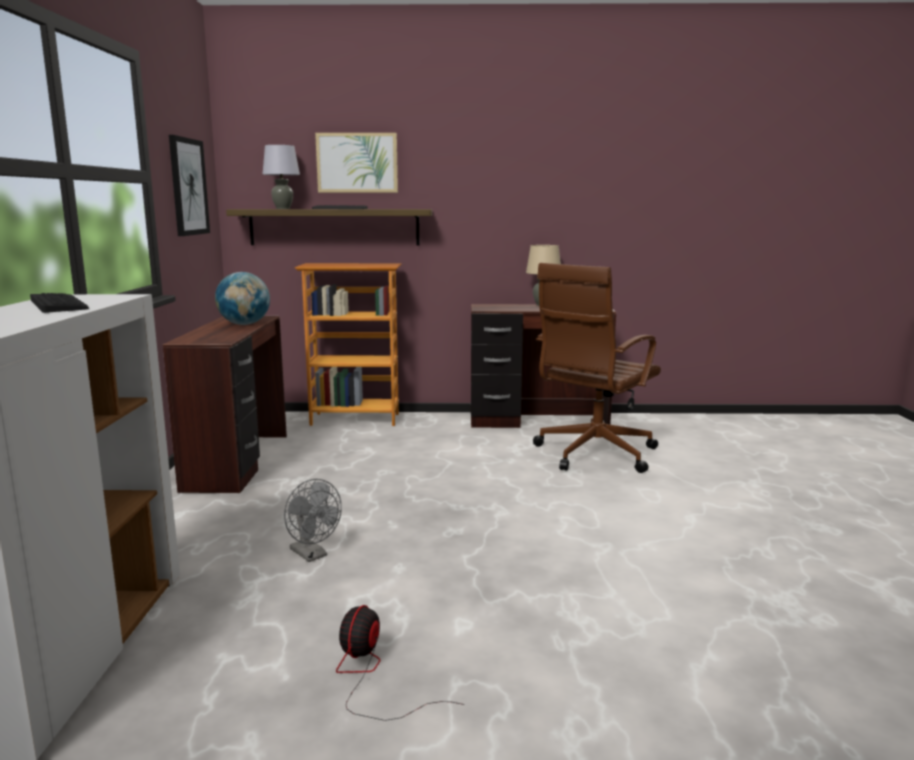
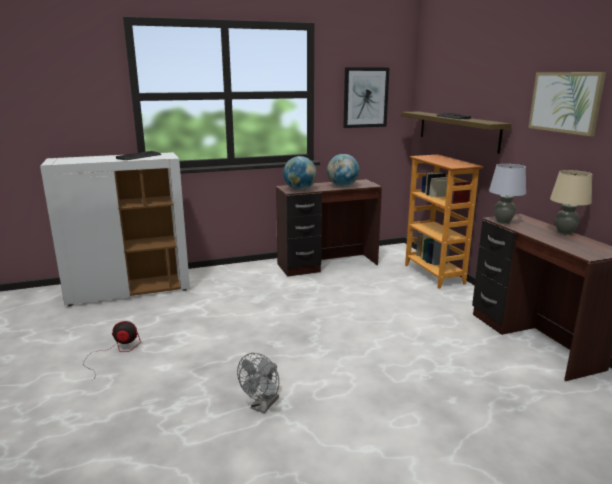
camera: 70 degrees right, 5 degrees up
(219, 338) = (300, 189): none -> globe
(283, 209) = (428, 114): grey table lamp -> grey table lamp (503, 222)
(312, 555) = (225, 311): grey fan -> grey fan (262, 406)
(357, 163) = (474, 81): picture -> picture (565, 102)
(593, 454) = (477, 379): brown office chair -> none

